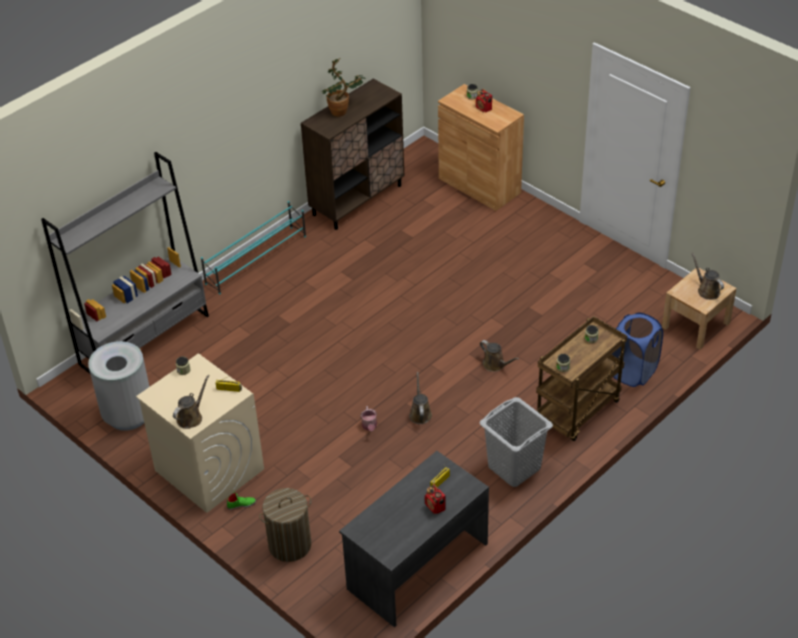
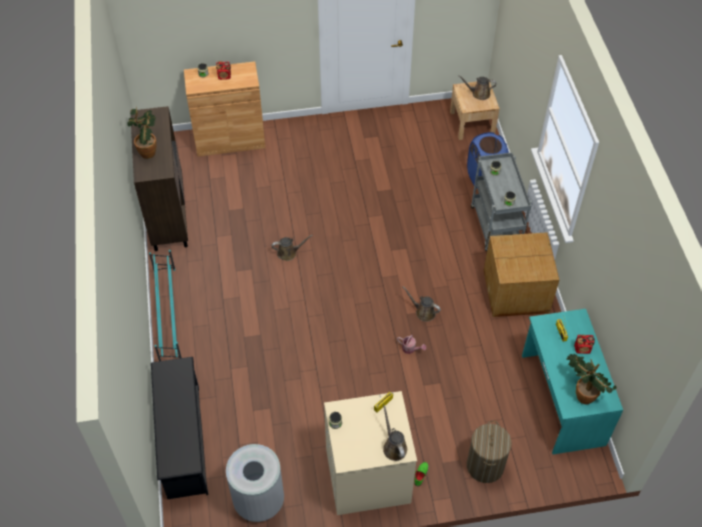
camera: 55 degrees left, 10 degrees up
(145, 340) = (183, 441): grey bookcase -> black shoe rack
(382, 531) = (583, 393): none -> potted plant
(416, 565) = (561, 399): grey desk -> turquoise desk
(495, 364) = (415, 242): brown watering can -> brown watering can (289, 253)
(514, 468) = (517, 292): grey laundry basket -> cardboard box
(578, 412) = (496, 228): brown cart -> grey cart

